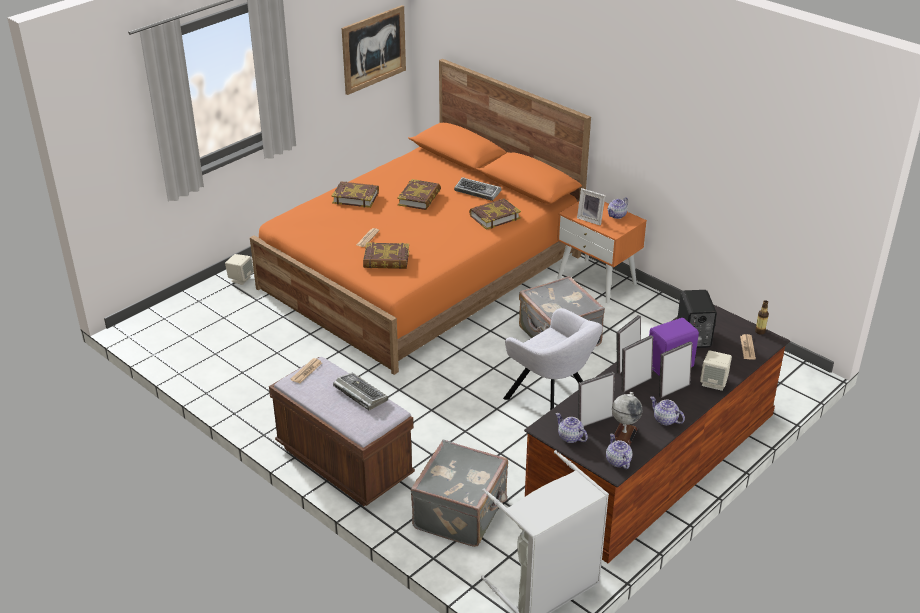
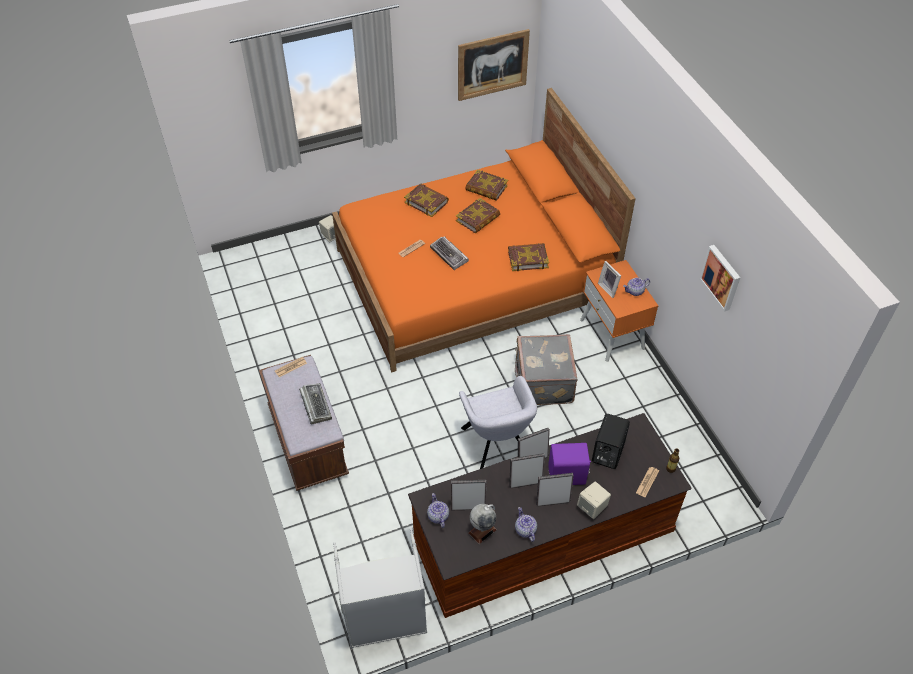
camera: 25 degrees right, 15 degrees up
(386, 260) = (411, 277): book -> book (486, 188)
(462, 513) = (364, 524): grey suitcase -> none
(478, 192) = (531, 226): keyboard -> keyboard (449, 255)
(617, 461) = (459, 555): teapot -> none
(727, 138) = (721, 277): none -> picture

